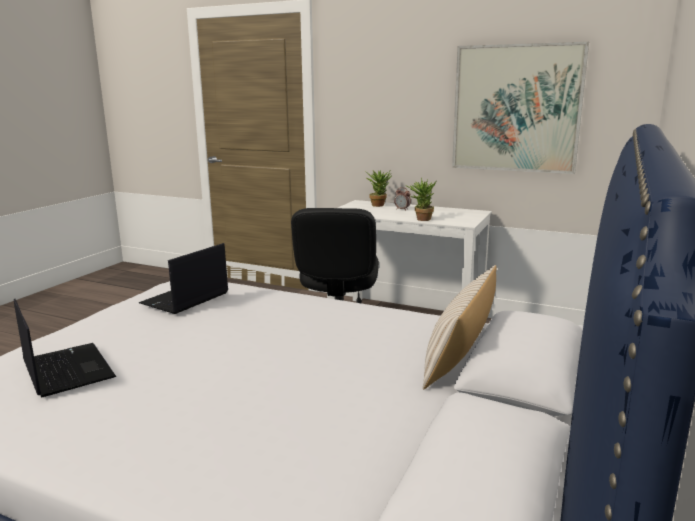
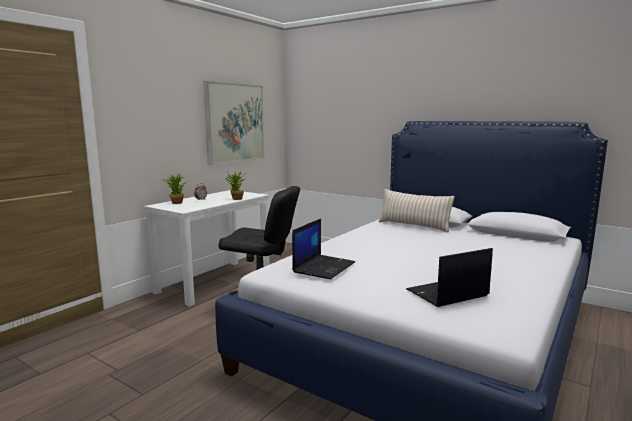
camera: 80 degrees left, 5 degrees down
(185, 299) = (324, 267): laptop -> laptop turned 105 degrees counterclockwise

